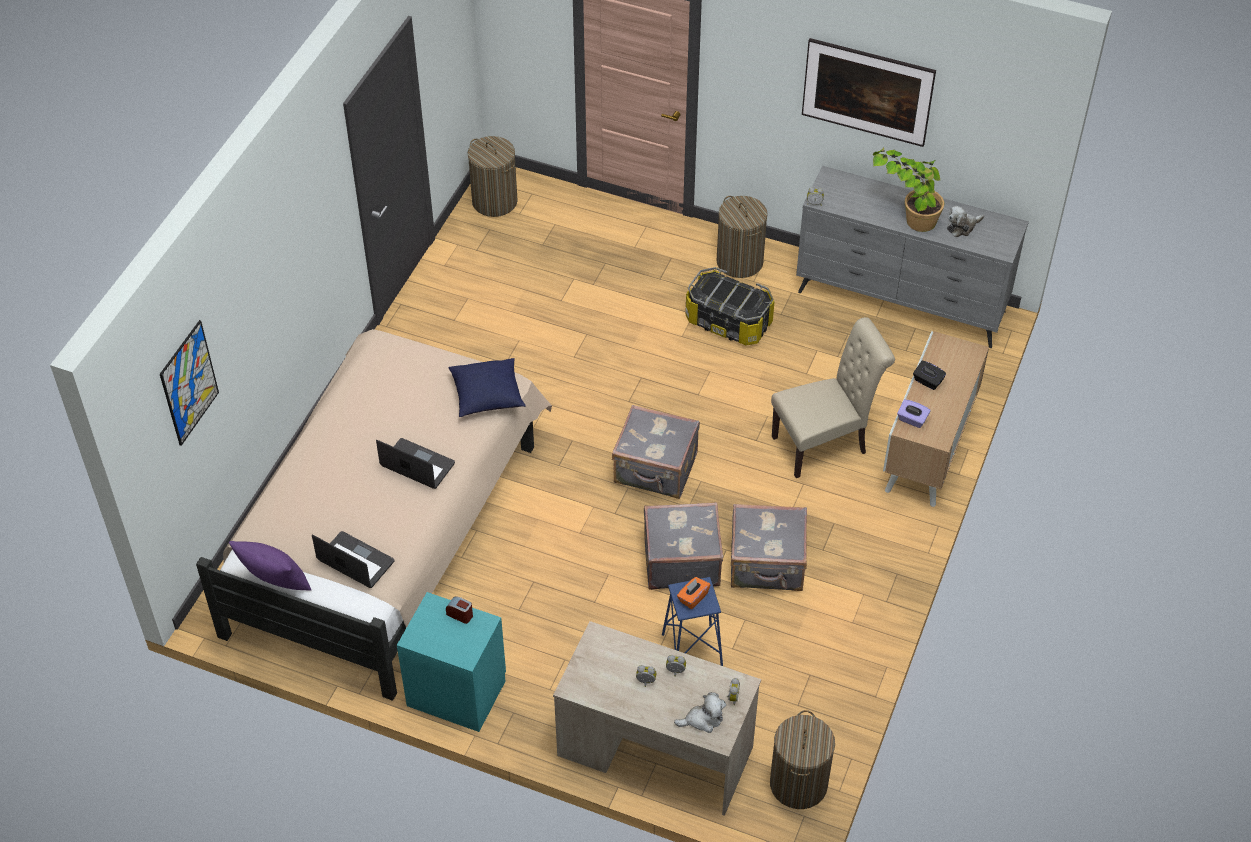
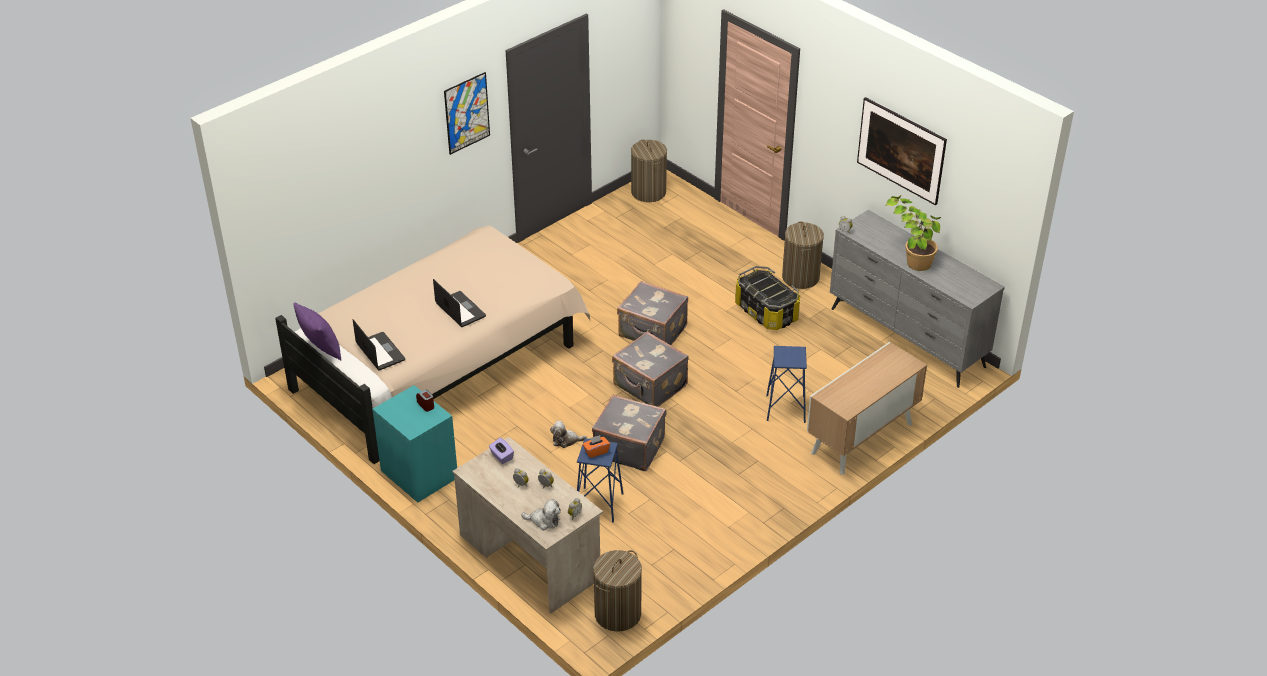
camera: 25 degrees right, 10 degrees down
(189, 383) = (310, 189): picture -> picture (467, 113)
(487, 396) = (536, 285): blue pillow -> none
(767, 565) = (689, 470): grey suitcase -> grey suitcase (652, 332)
(825, 444) = (785, 409): beige chair -> blue stool
(912, 420) = (833, 392): purple tissue box -> purple tissue box (501, 456)
(927, 381) = (863, 372): black tissue box -> none
(962, 227) = (948, 276): plush toy -> plush toy (566, 440)

